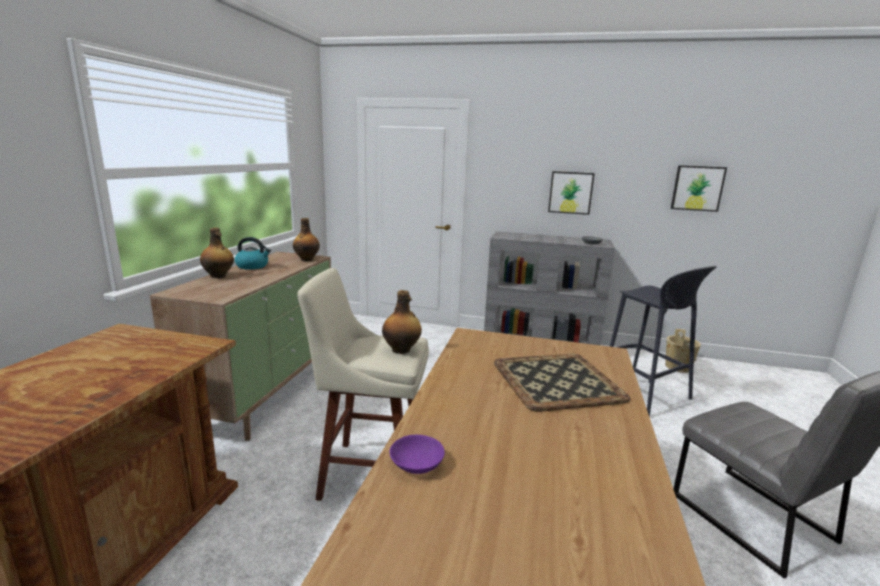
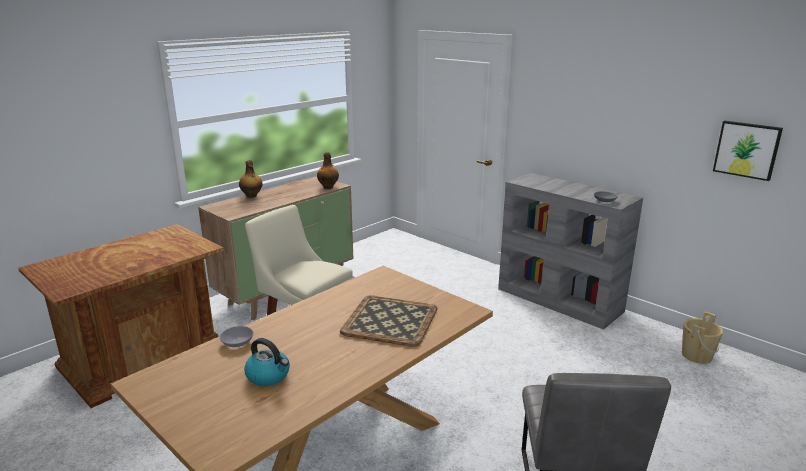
camera: 30 degrees right, 5 degrees up
(253, 266) = (283, 189): kettle -> kettle (269, 376)
(401, 350) = (318, 275): bottle -> none
(415, 464) = (236, 342): purple bowl -> grey bowl
(570, 192) = (605, 140): picture -> none
(644, 395) = (611, 371): grey stool -> none

